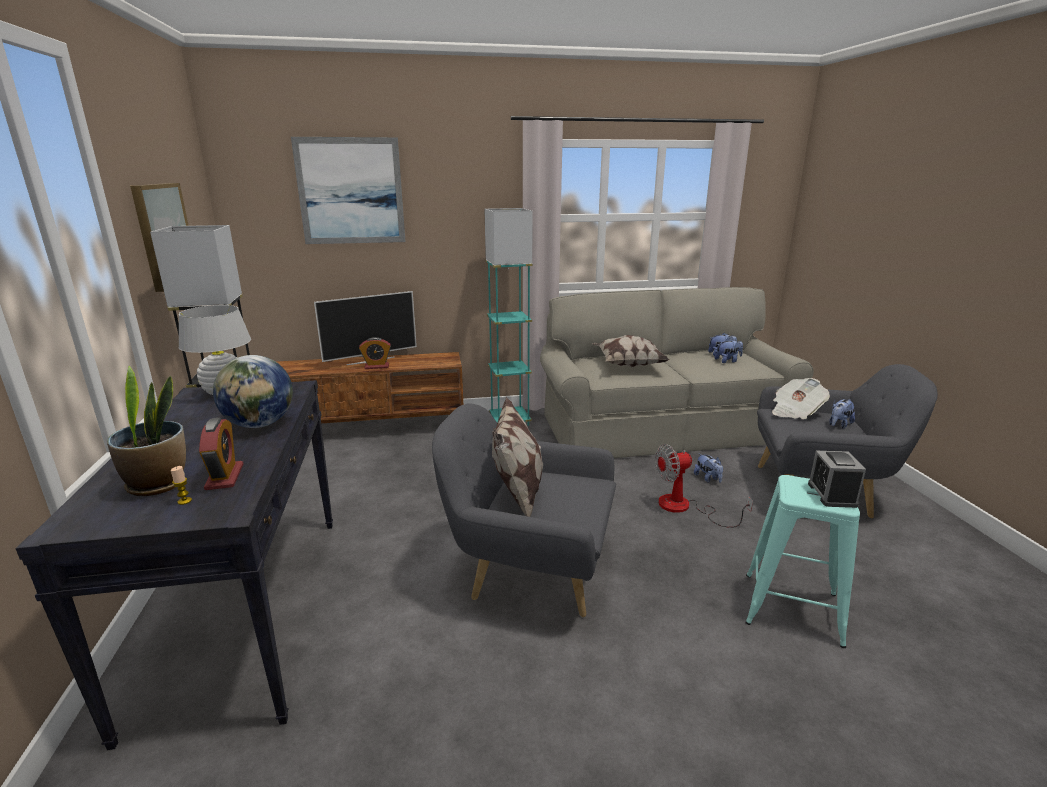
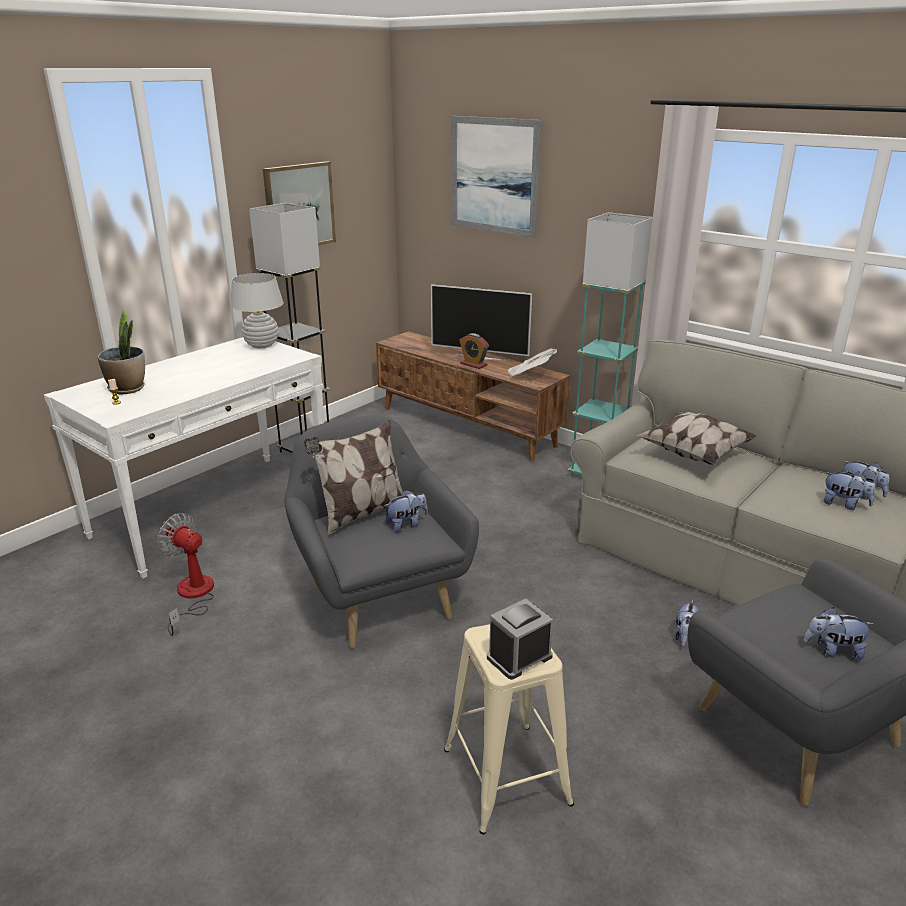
camera: 50 degrees right, 5 degrees up
(224, 477) = (152, 398): alarm clock -> none
(246, 610) = (214, 510): black console table -> white console table
(260, 424) = (228, 374): globe -> none
(562, 483) = (406, 525): none -> plush toy
(685, 508) = (597, 642): fan -> fan (192, 596)
(792, 608) = (506, 776): turquoise stool -> beige stool
(795, 411) = (814, 606): newspaper -> newspaper (530, 374)

